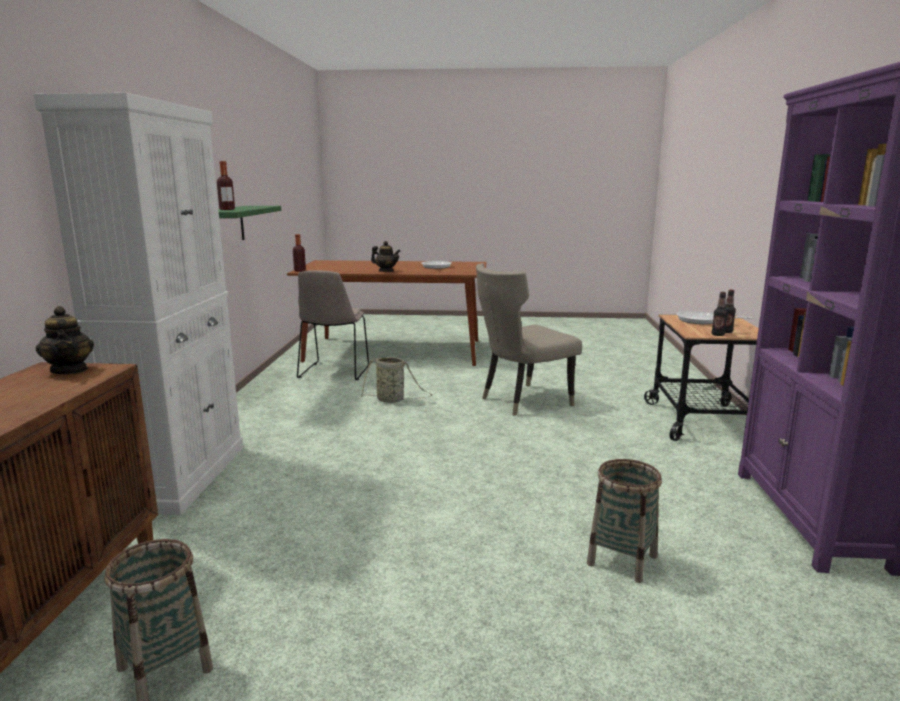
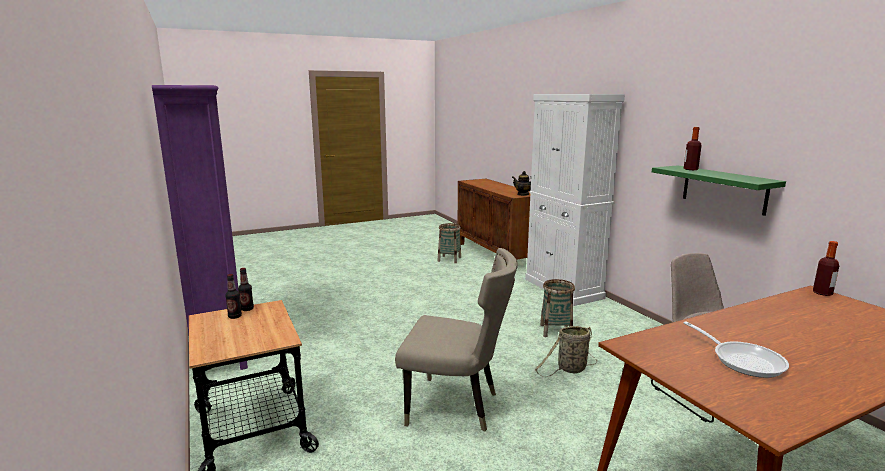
camera: 150 degrees right, 0 degrees up
(386, 271) = (743, 319): teapot -> none
(521, 401) = (456, 406): beige chair -> beige chair turned 75 degrees clockwise
(622, 560) = (327, 306): basket -> basket (555, 331)
(702, 321) = (249, 335): frying pan -> none

